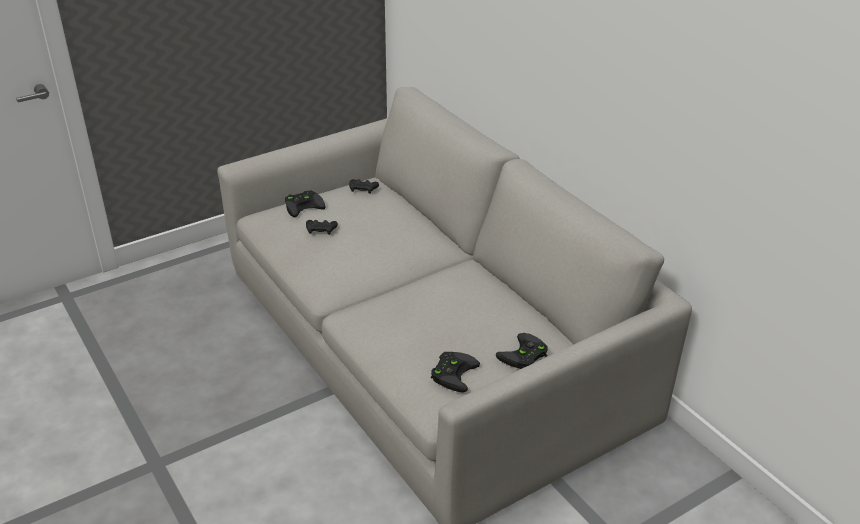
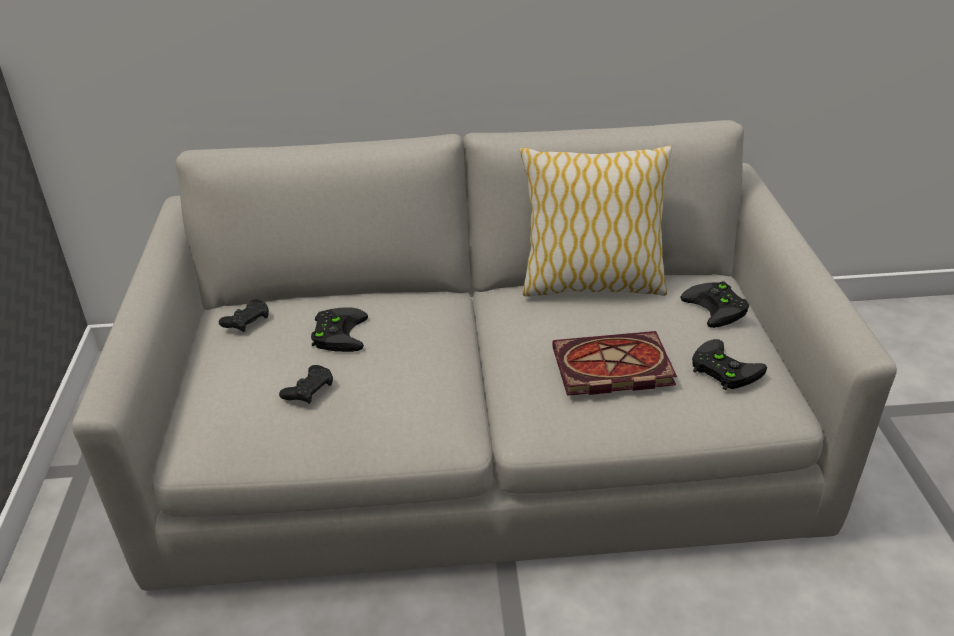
camera: 60 degrees left, 0 degrees up
(304, 205) = (224, 388): black game controller -> black game controller (337, 333)
(416, 325) = (610, 369): none -> book
(504, 294) = (591, 285): none -> pillow

